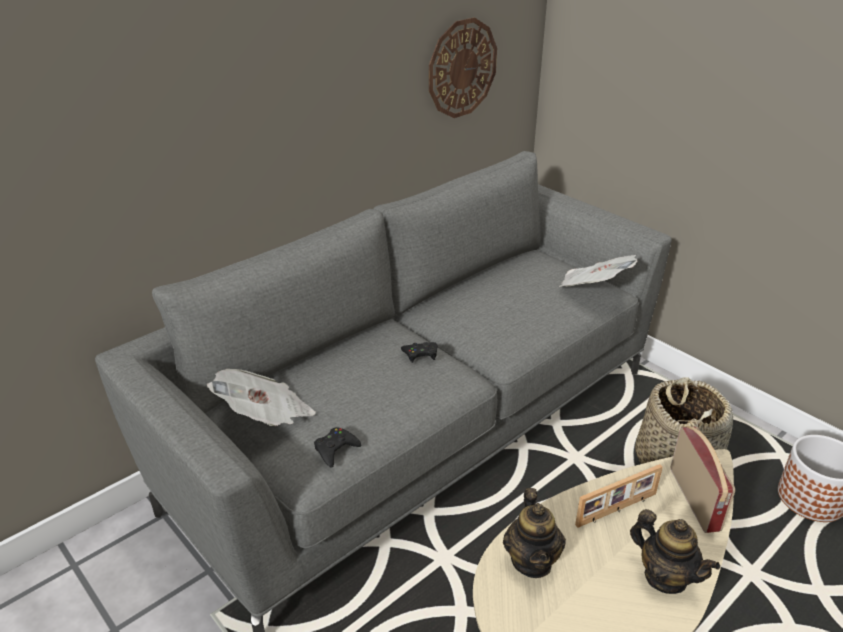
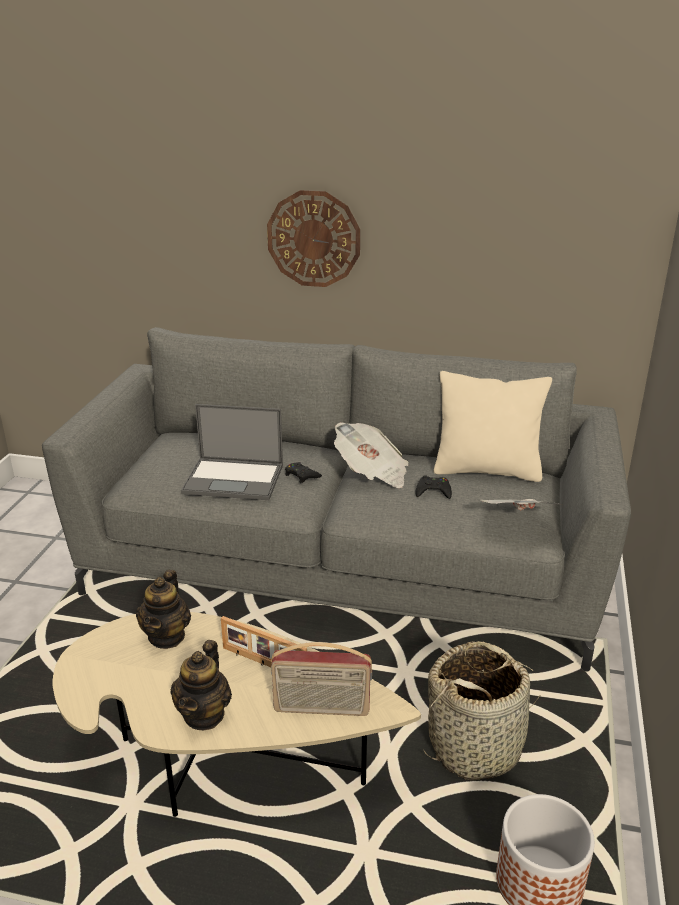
camera: 55 degrees right, 5 degrees down
(266, 417) = (166, 449): newspaper -> newspaper (372, 473)
(335, 449) = (157, 485): black game controller -> black game controller (433, 491)
(384, 394) = (235, 479): none -> laptop
(462, 68) = (525, 254): wall clock -> wall clock (313, 239)
(509, 268) = (487, 470): none -> beige pillow
(532, 561) = (167, 636): teapot -> teapot turned 45 degrees counterclockwise
(695, 499) = (321, 708): radio -> radio turned 45 degrees clockwise

